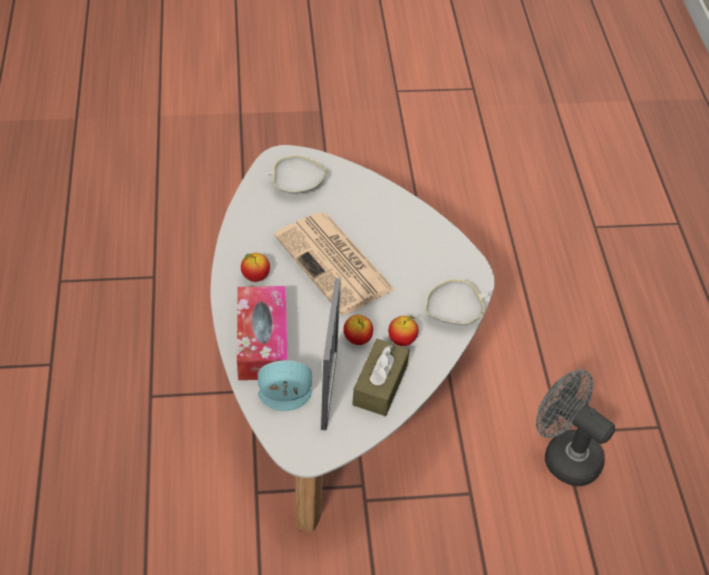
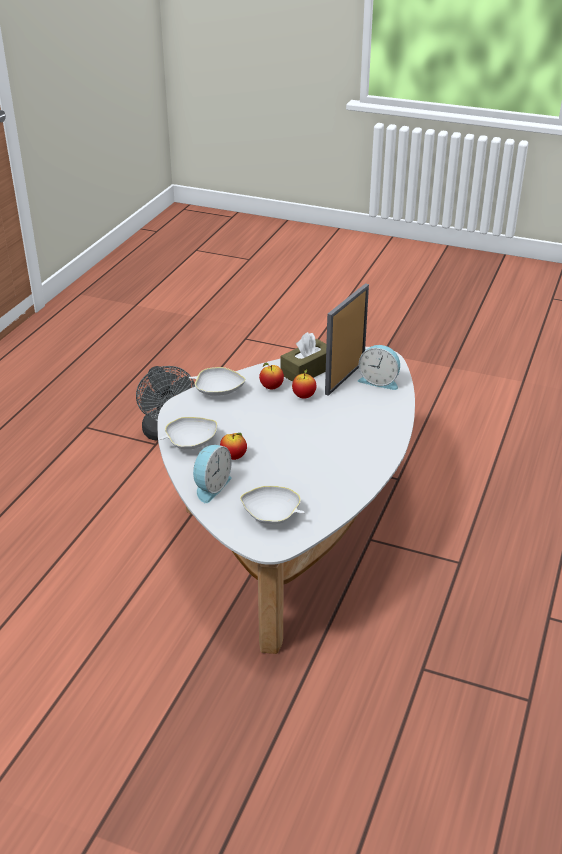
camera: 150 degrees left, 15 degrees down
(255, 276) = (358, 454): apple -> apple (234, 457)
(262, 341) = (377, 414): tissue box -> none
(335, 264) = (284, 444): newspaper -> none
(368, 194) = (211, 487): none -> alarm clock
(424, 234) = (190, 443): none -> white bowl

